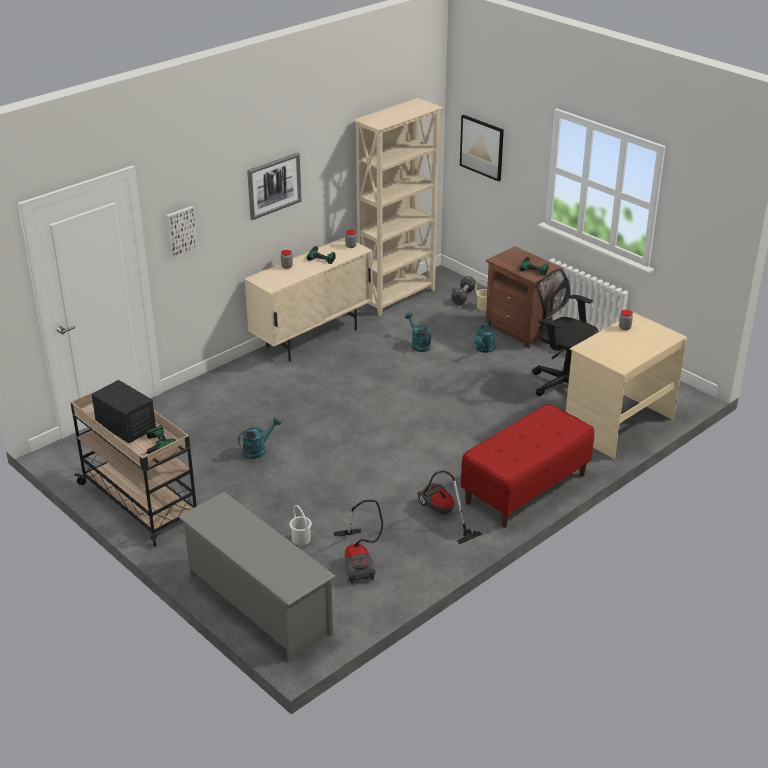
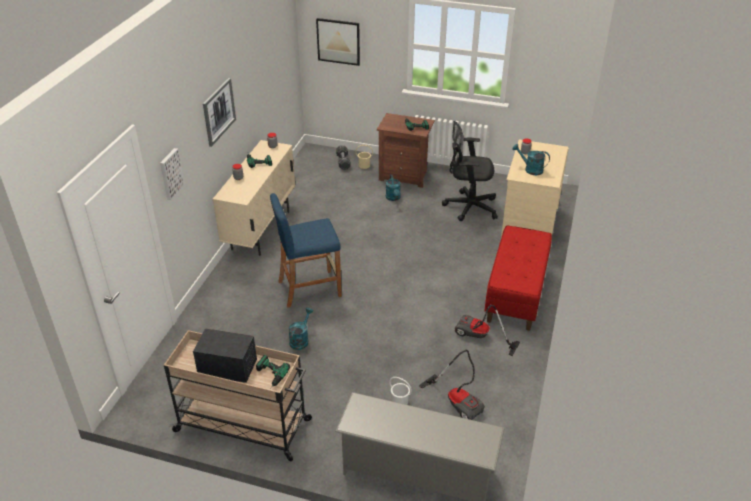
camera: 30 degrees left, 5 degrees up
(310, 408) = (309, 288): none -> blue stool
(398, 297) = (296, 177): beige bookcase -> none
(418, 344) = (345, 209): turquoise watering can -> turquoise watering can (530, 169)

